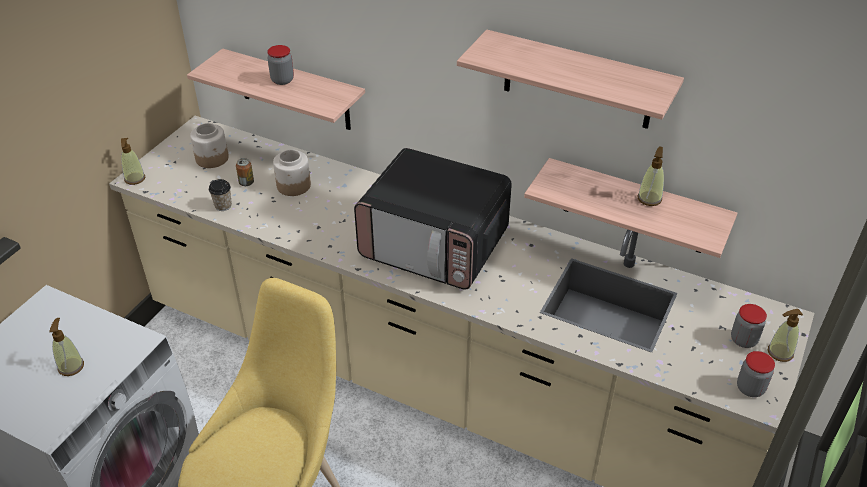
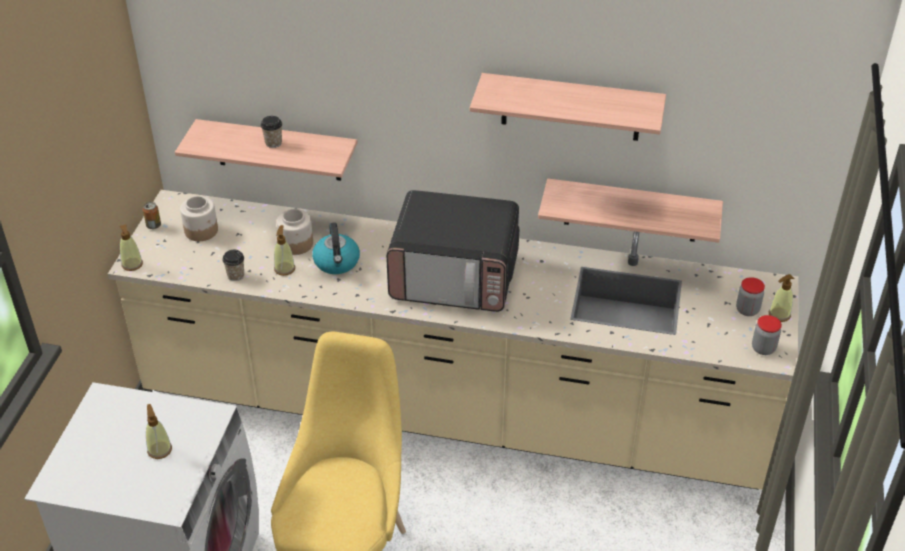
camera: 15 degrees left, 0 degrees up
(246, 183) = (248, 249): can -> can (153, 225)
(282, 80) = (273, 143): jar -> cup
(324, 210) = (337, 263): none -> kettle
(649, 198) = (646, 201): soap dispenser -> soap dispenser (284, 268)

